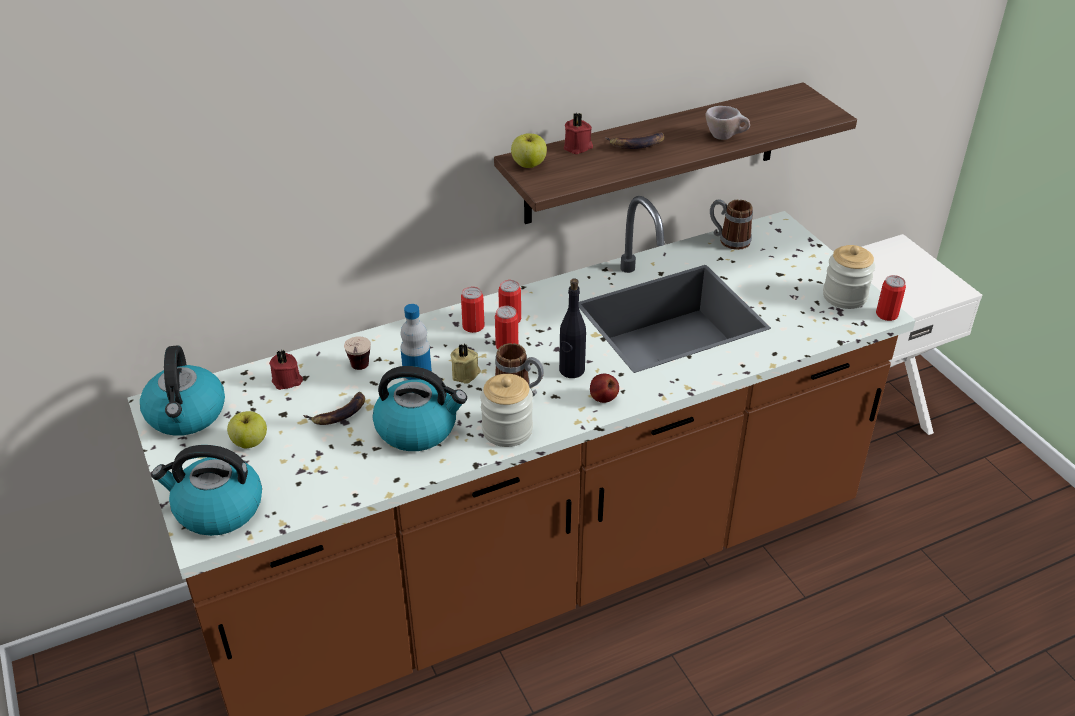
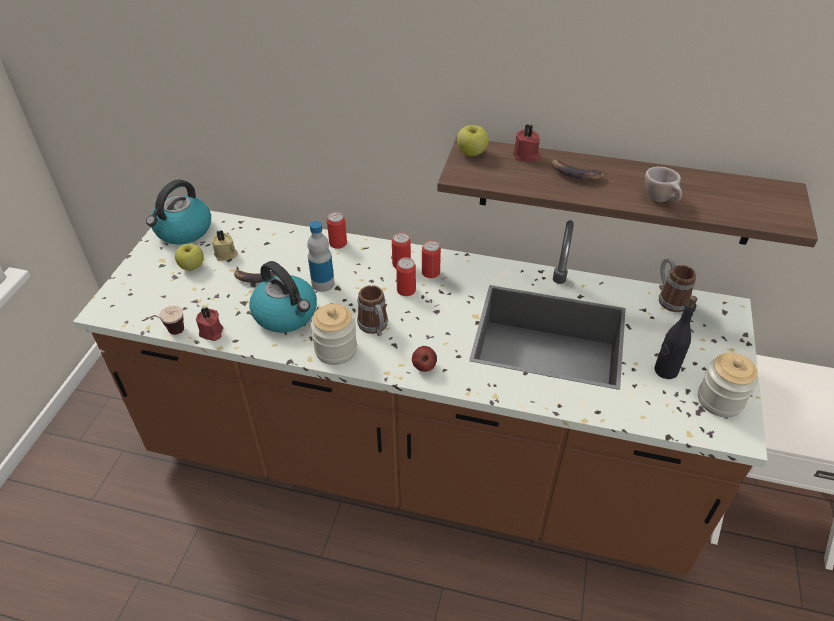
camera: 40 degrees right, 5 degrees up
(217, 509) = (129, 297): kettle -> none
(287, 381) = (255, 240): red candle -> red candle (211, 332)
(359, 371) = (299, 256): cup -> cup (169, 335)
(466, 374) = (358, 295): beige candle -> beige candle (226, 254)
(571, 370) = (427, 333): black bottle -> black bottle (665, 370)
(886, 314) = (743, 439): can -> can (338, 243)

